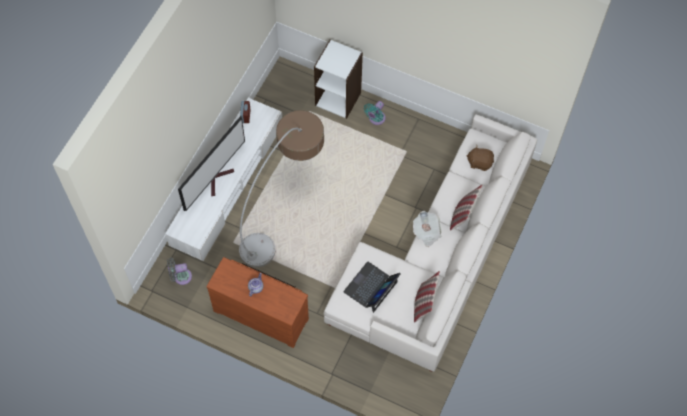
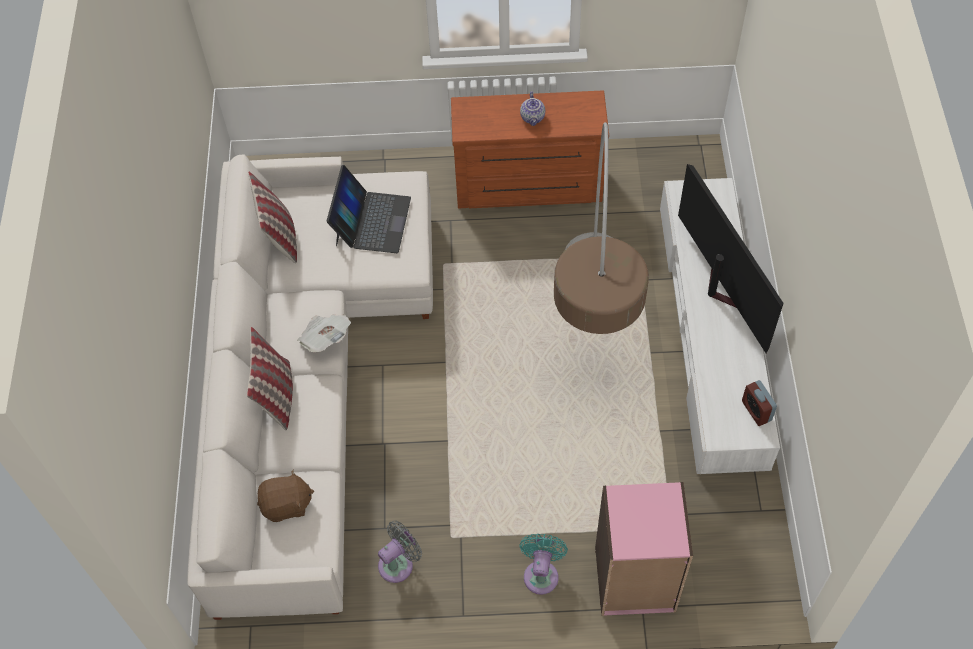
camera: 155 degrees right, 5 degrees down
(180, 277) = (676, 178): grey fan -> grey fan (399, 563)
(218, 178) = (718, 288): television -> television turned 150 degrees clockwise
(338, 98) = (634, 580): white bookcase -> pink bookcase

